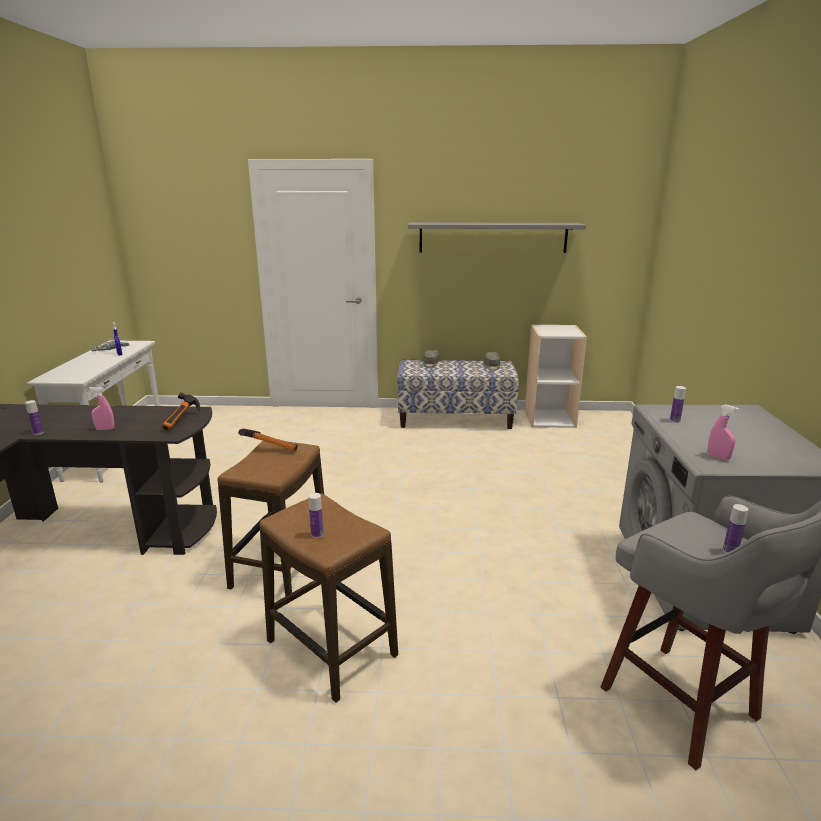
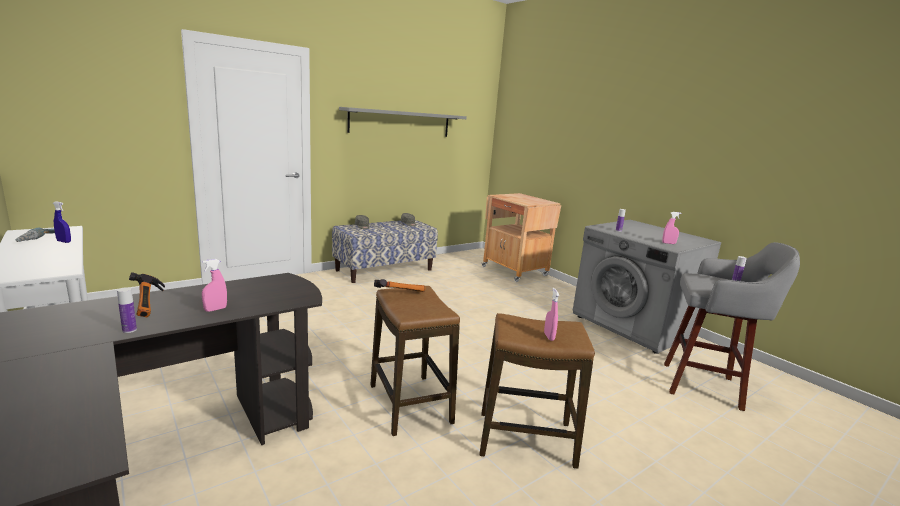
camera: 40 degrees left, 5 degrees down
(183, 421) = (289, 287): hammer -> hammer (150, 305)
(317, 534) = (549, 336): bottle -> pink spray bottle
(550, 418) = (445, 259): bookcase -> none
(627, 453) = (515, 272): none -> brown cart

